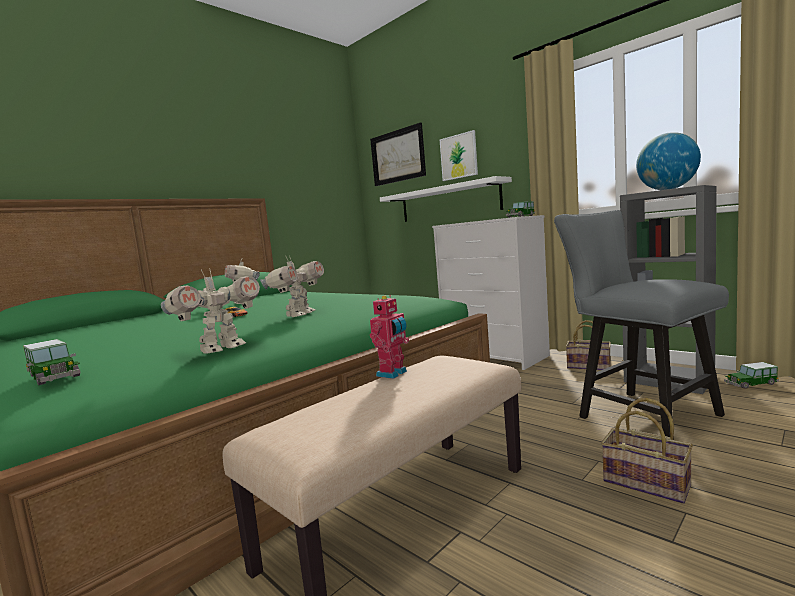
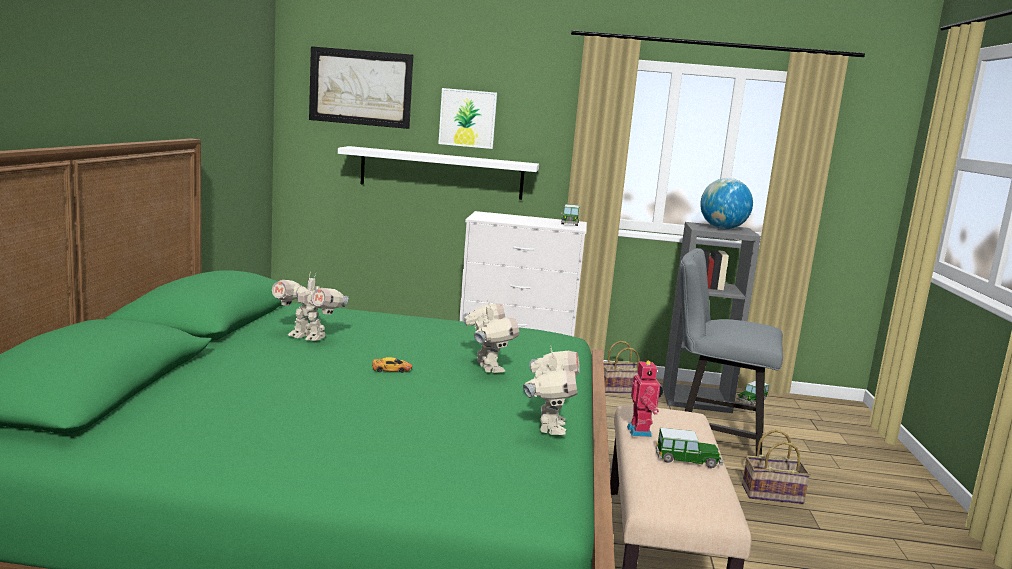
camera: 40 degrees left, 5 degrees up
(54, 377) = (480, 480): toy car -> toy car (688, 460)

